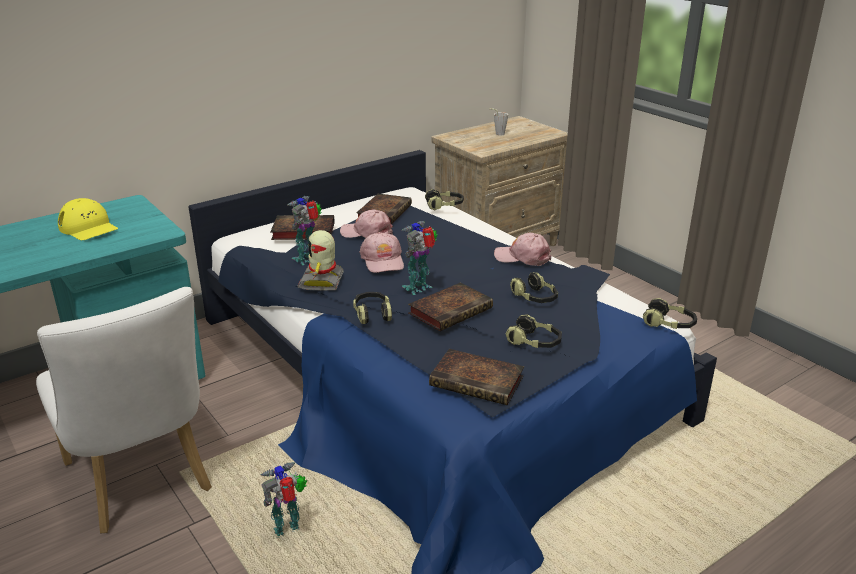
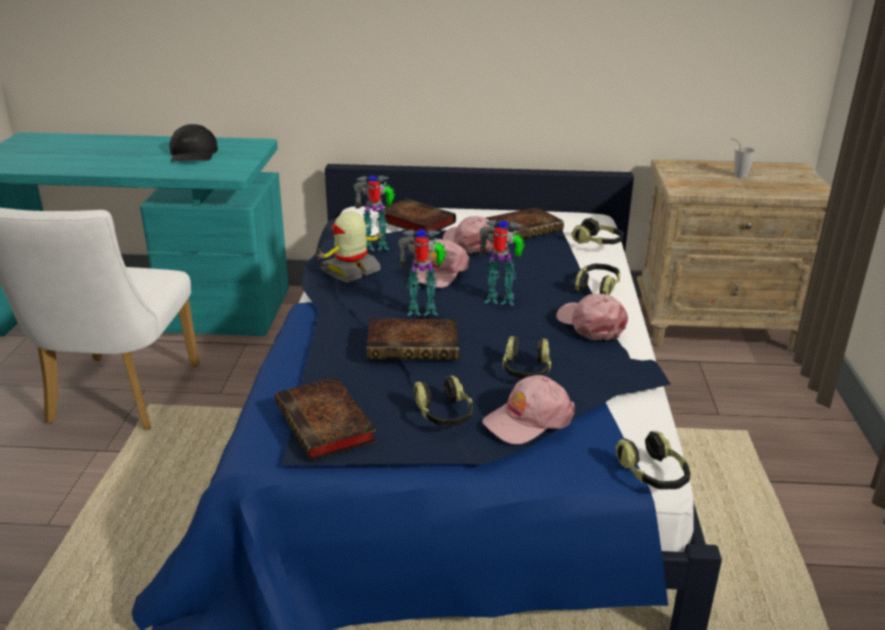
camera: 40 degrees right, 0 degrees up
(88, 228) = (193, 154): yellow cap -> black cap
(289, 532) = (149, 499): toy robot -> toy robot (501, 300)
(372, 314) = (344, 318): headphones -> headphones (597, 287)
(580, 324) = (528, 420): none -> pink cap

